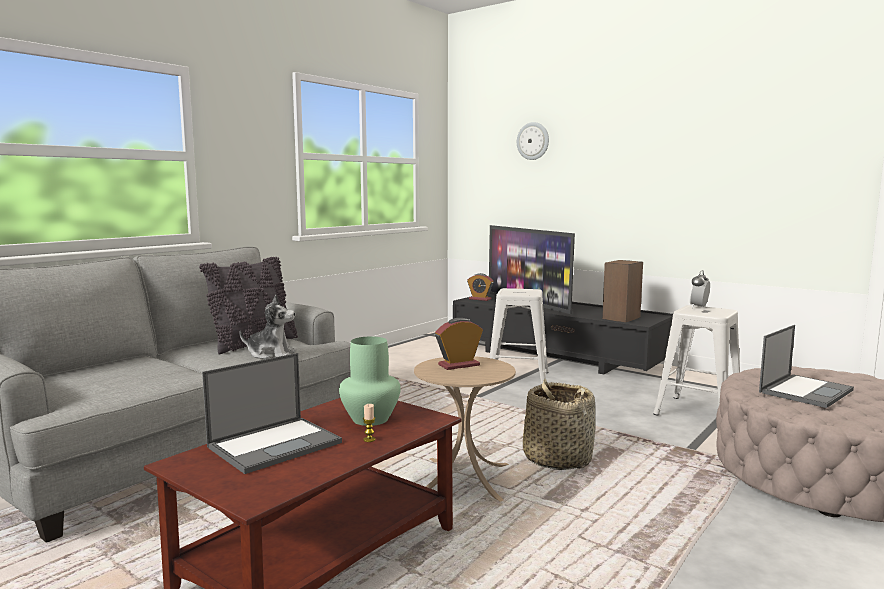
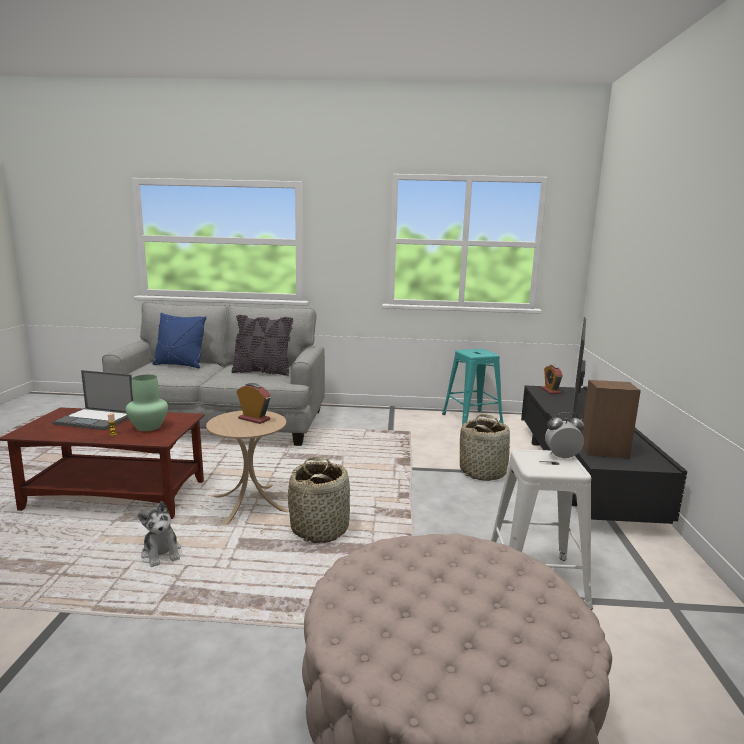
camera: 55 degrees right, 5 degrees up
(101, 371) = (179, 365): none -> blue pillow
(271, 354) = (245, 380): plush toy -> plush toy (162, 553)
(403, 352) = (471, 419): none -> turquoise stool
(518, 378) = (483, 472): white stool -> basket
(533, 141) = (635, 226): wall clock -> none
(806, 391) = (427, 580): laptop -> none

